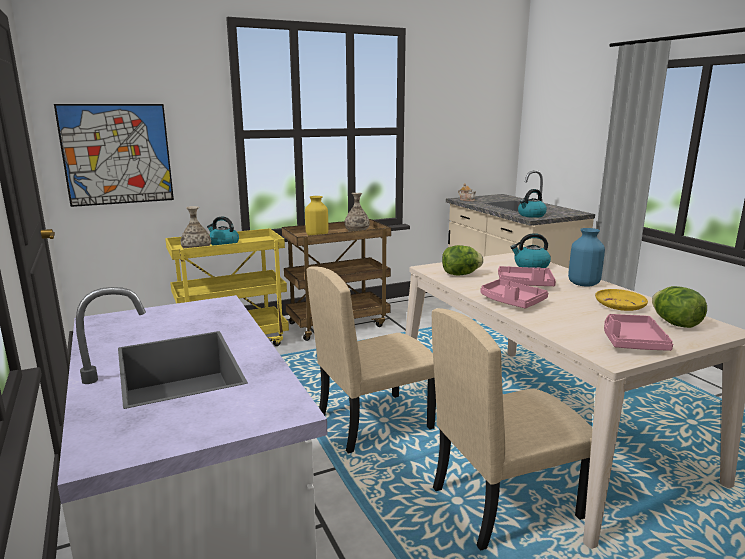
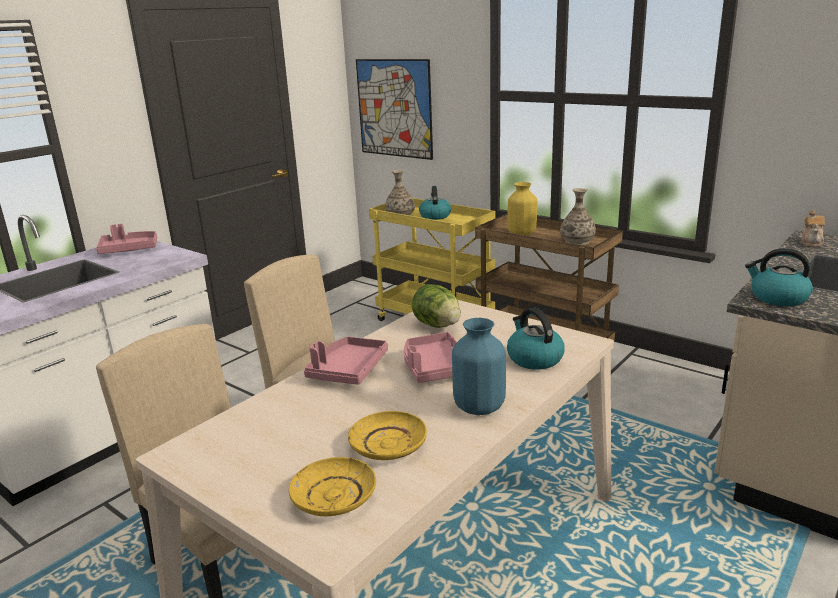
camera: 65 degrees right, 5 degrees up
(631, 341) = (239, 463): pink tray -> pink tray (129, 250)
(675, 324) = (333, 497): lettuce -> yellow plate

